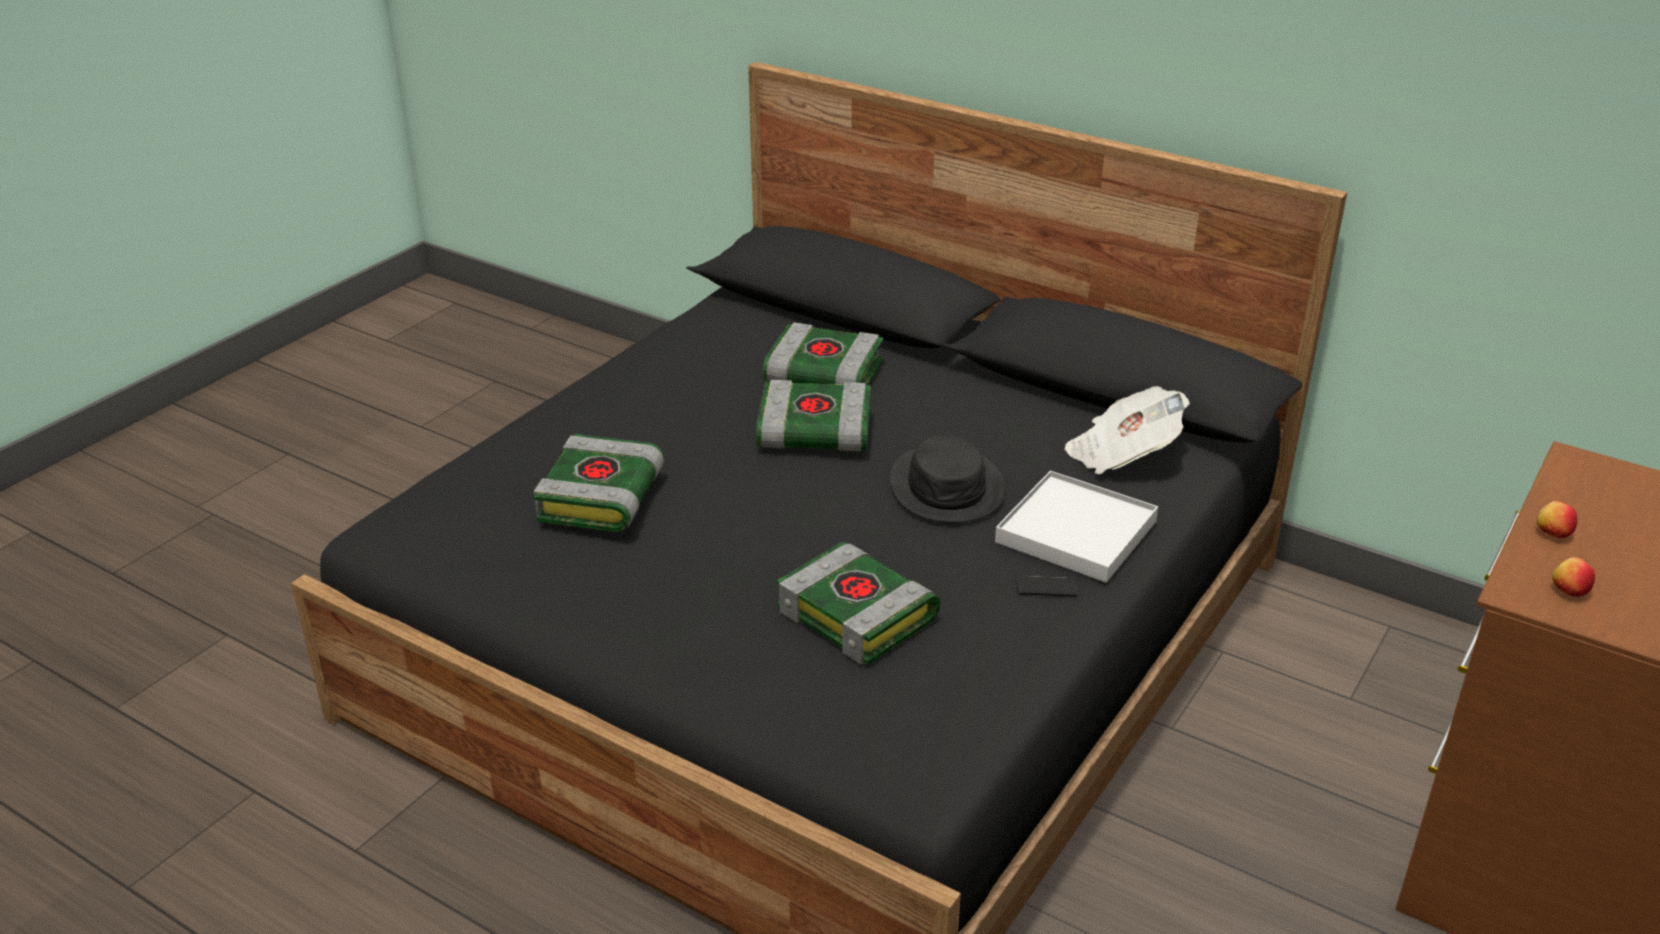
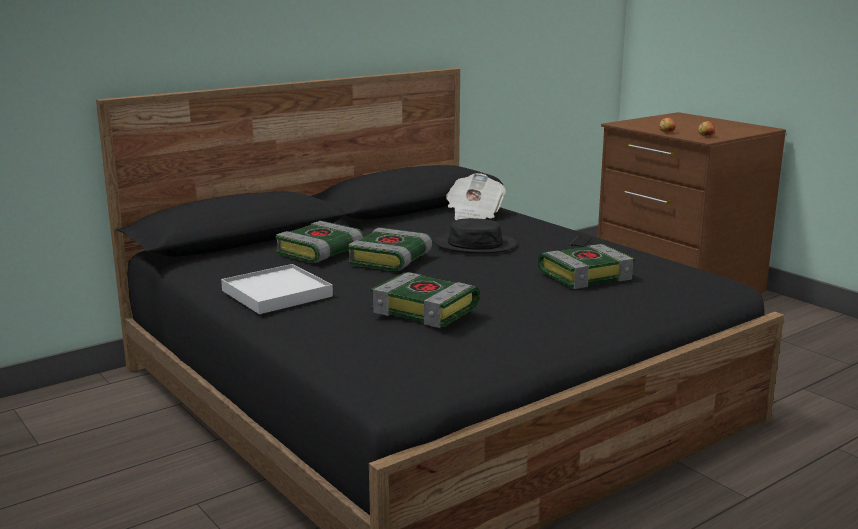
camera: 70 degrees left, 15 degrees down
(1076, 532) = (537, 230): white tray -> white tray (277, 293)

